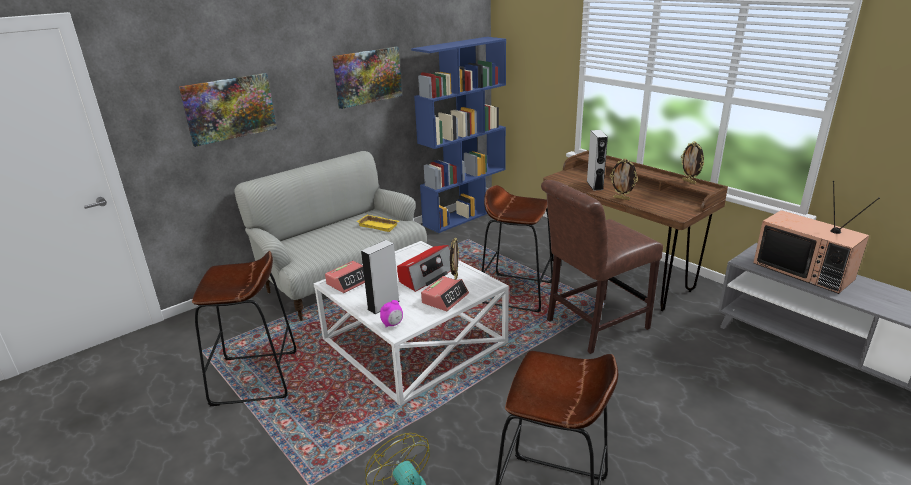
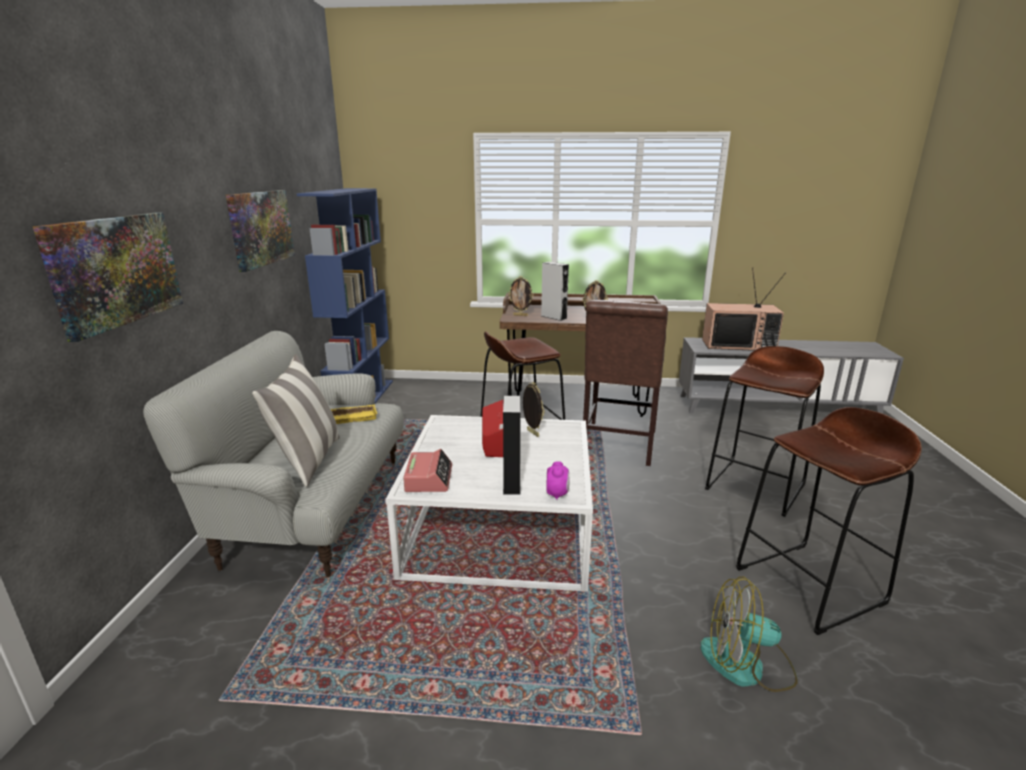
camera: 45 degrees left, 5 degrees down
(255, 378) = (373, 675): brown stool -> brown stool (756, 486)
(320, 245) = (308, 460): none -> pillow
(445, 298) = (557, 451): alarm clock -> none
(689, 182) = (624, 298): picture frame -> picture frame (520, 315)

